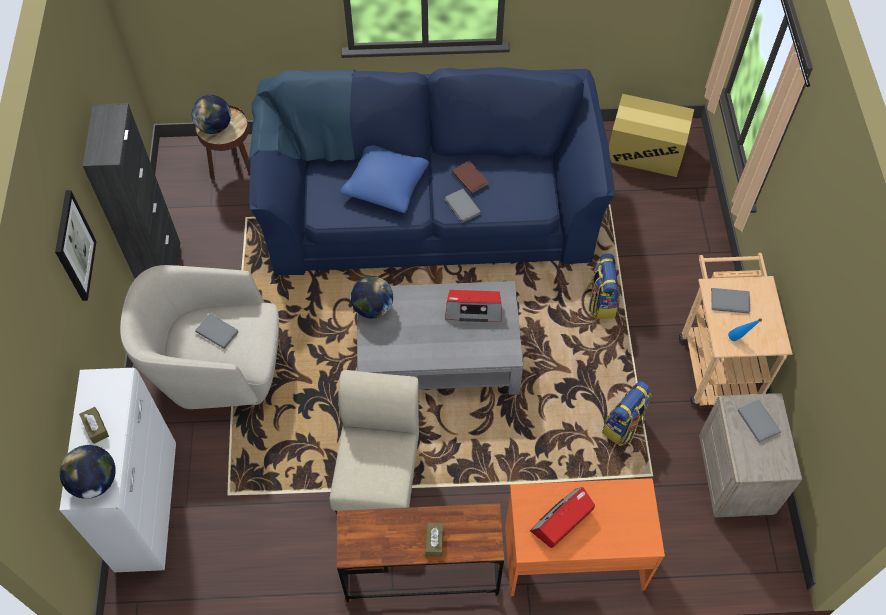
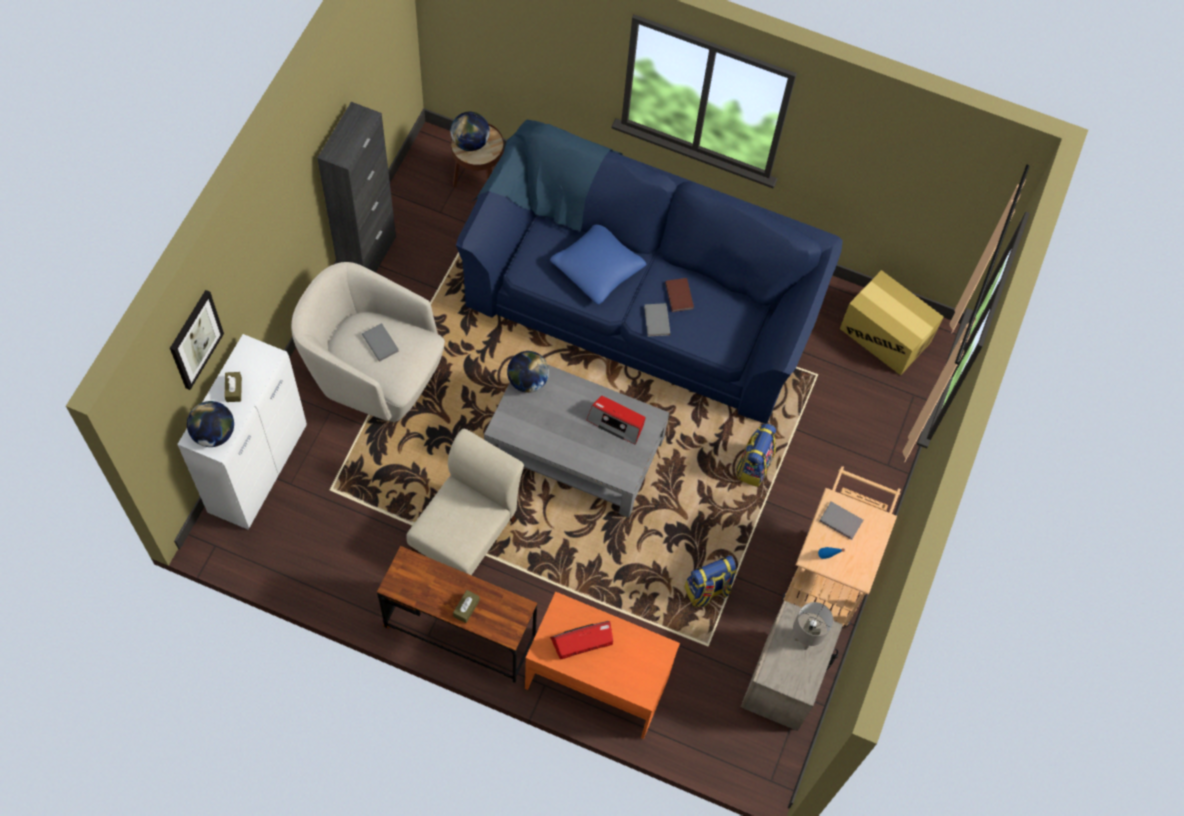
camera: 20 degrees right, 5 degrees up
(74, 246) = (280, 226): picture -> picture (195, 339)
(757, 422) = (804, 639): grey book -> grey table lamp

